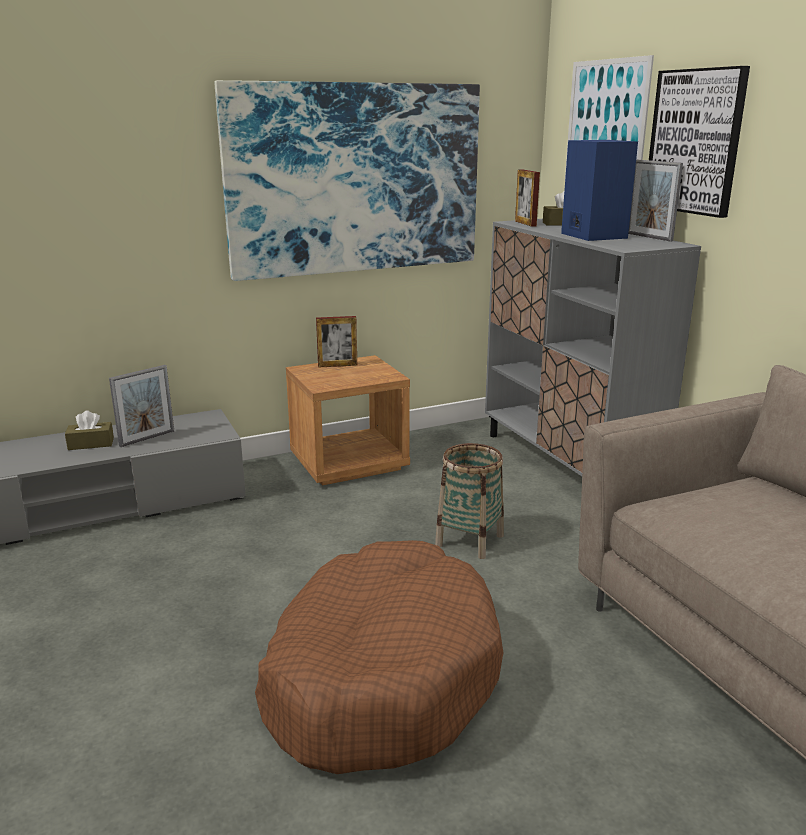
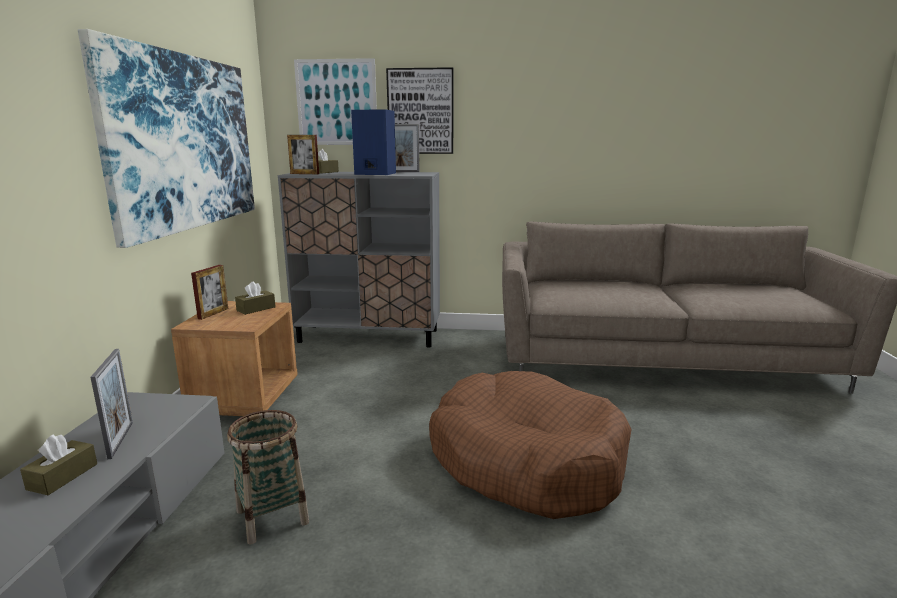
camera: 60 degrees left, 5 degrees down
(371, 374) = (256, 309): none -> brown tissue box
(469, 540) = (413, 389): basket -> basket (272, 517)

